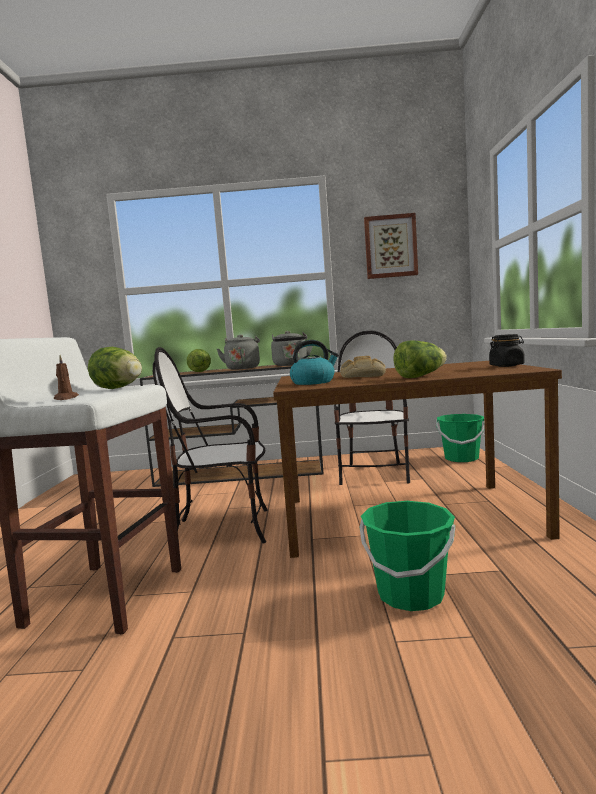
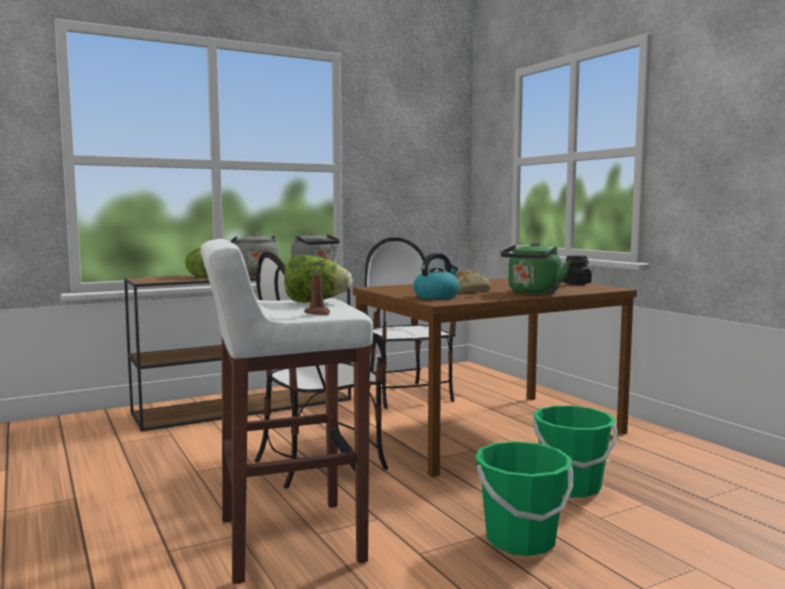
camera: 30 degrees left, 0 degrees up
(390, 246) = (401, 144): picture -> none
(420, 376) = (532, 293): lettuce -> green kettle
(461, 458) = (473, 375): green bucket -> green bucket (521, 540)

